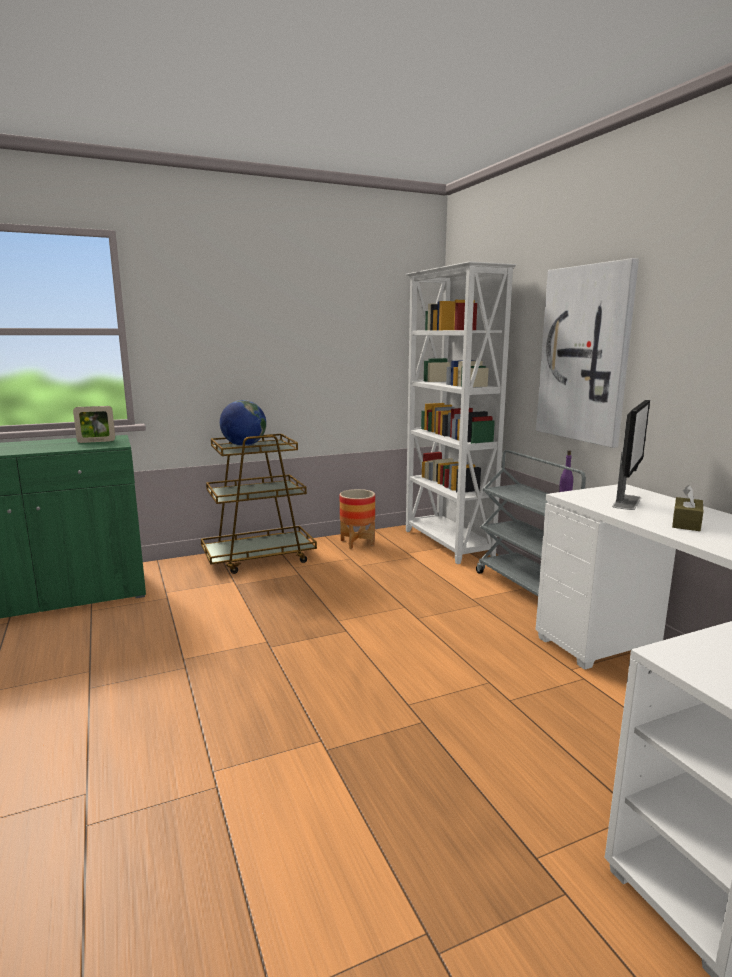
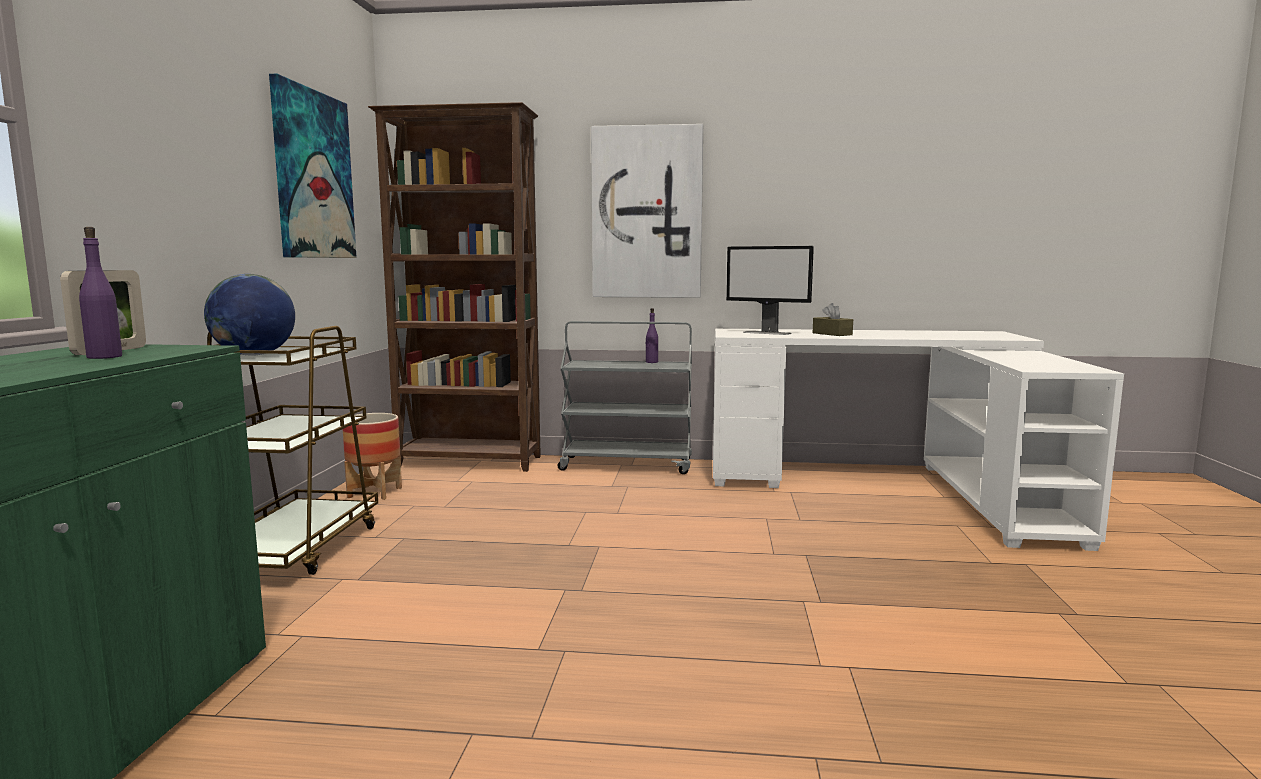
camera: 60 degrees left, 5 degrees down
(74, 445) = (104, 357): none -> purple bottle
(350, 329) = (313, 175): none -> picture
(447, 544) = (470, 462): white bookcase -> brown bookcase
(627, 502) = (767, 333): monitor -> monitor turned 150 degrees clockwise

